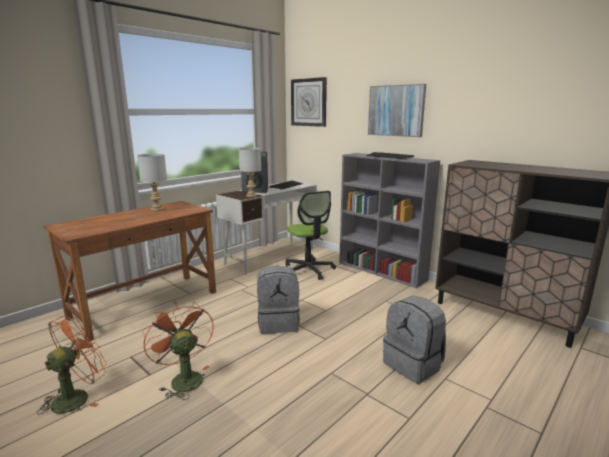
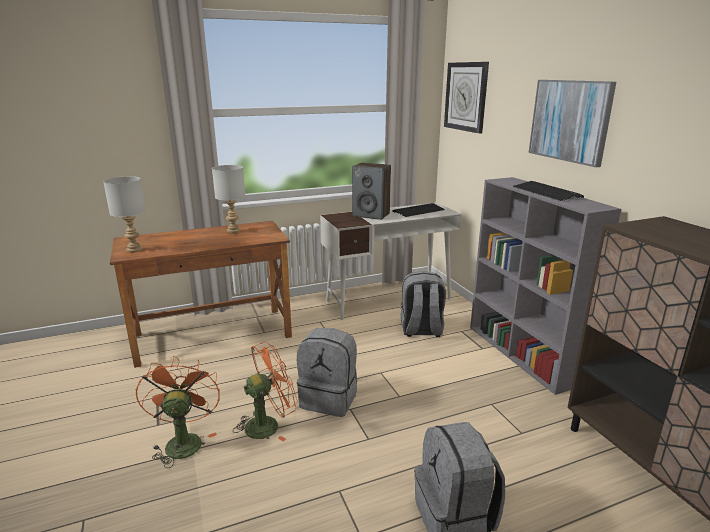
camera: 25 degrees right, 5 degrees up
(77, 396) = (85, 429): orange fan -> orange fan (268, 424)
(251, 196) = (357, 223): grey table lamp -> grey table lamp (134, 250)
(308, 270) = (421, 330): office chair -> grey backpack

